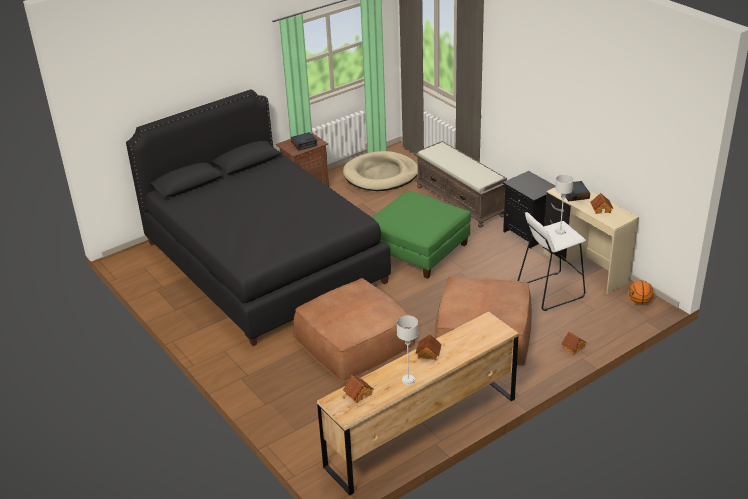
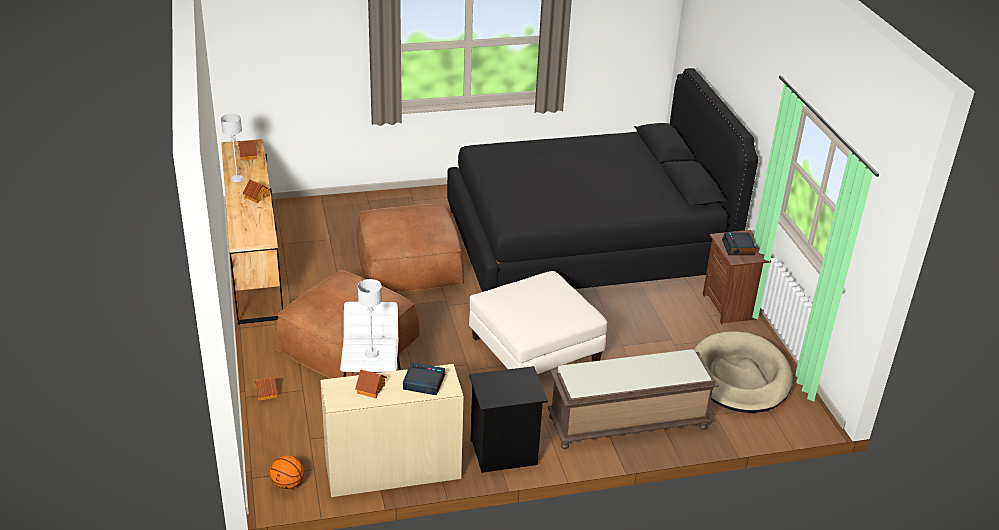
camera: 110 degrees right, 0 degrees up
(418, 250) = (535, 350): green ottoman -> white ottoman

